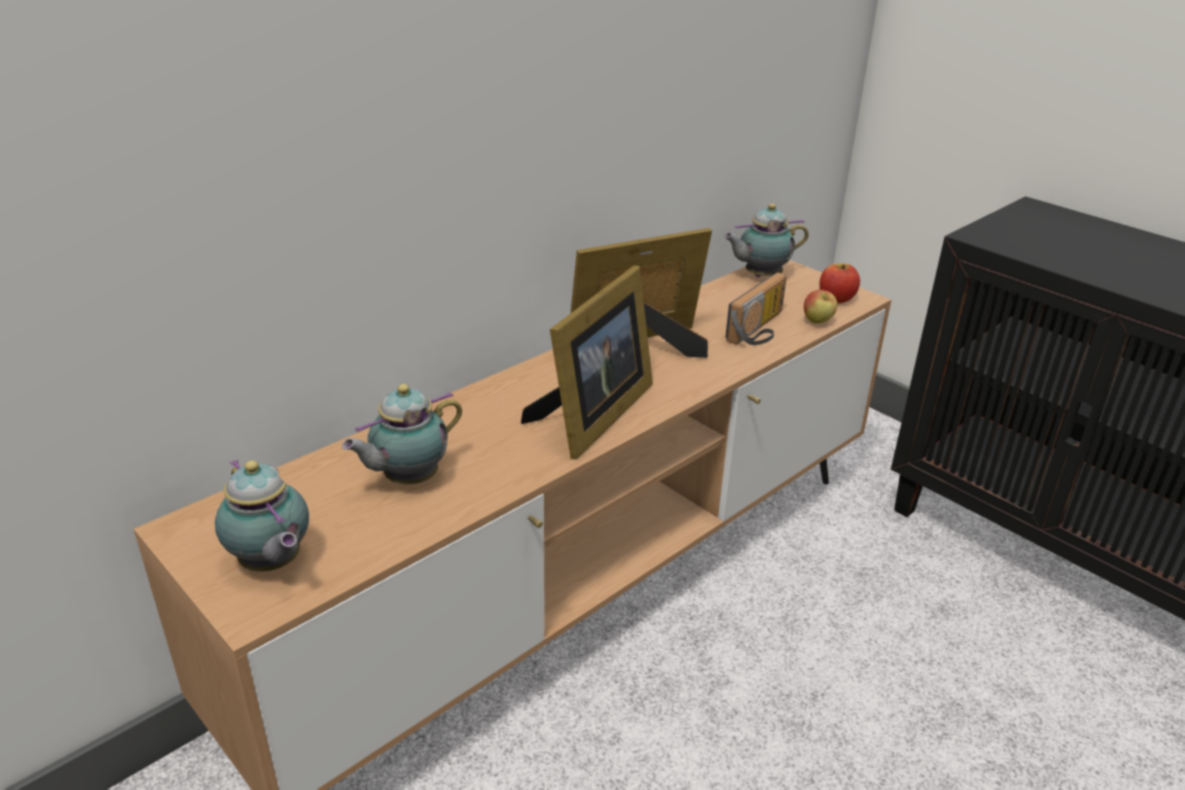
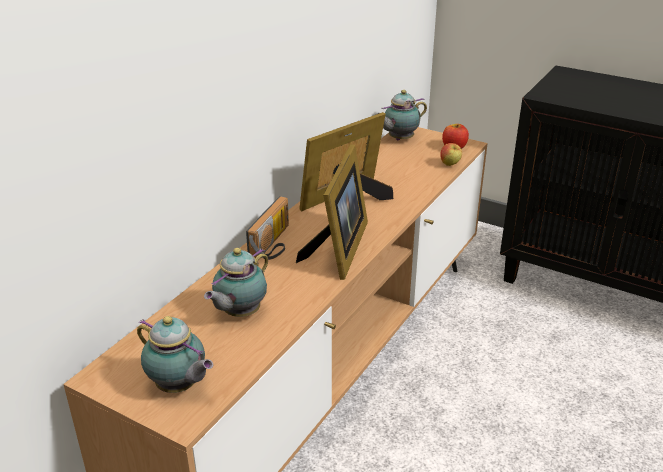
camera: 15 degrees left, 0 degrees up
(761, 330) = (417, 175): radio -> radio (274, 244)

